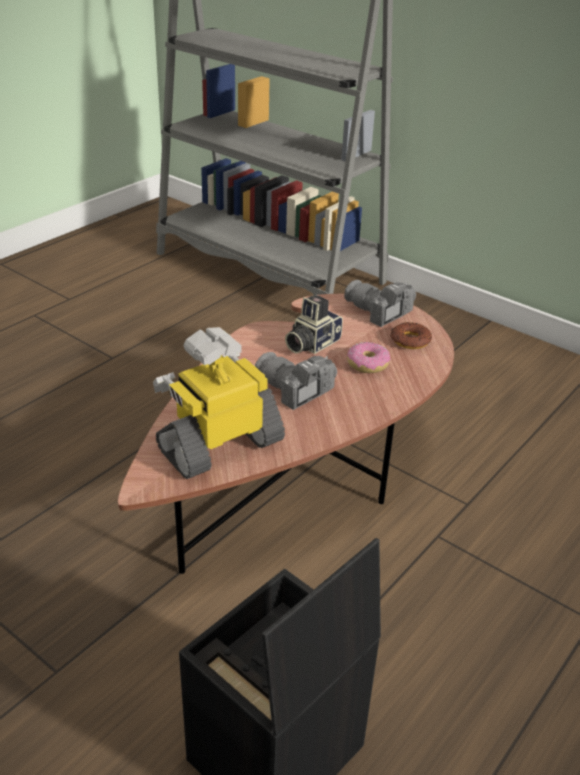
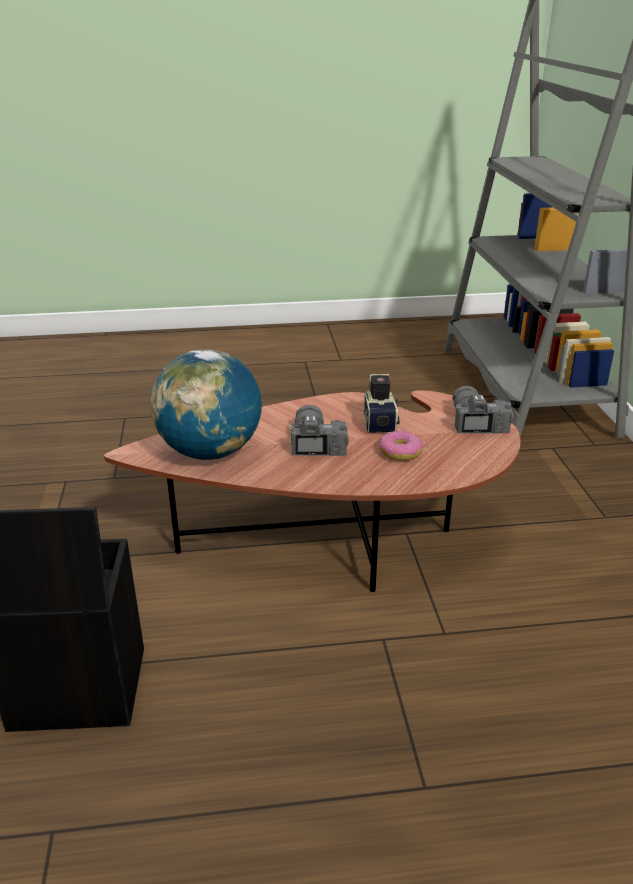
camera: 45 degrees right, 5 degrees down
(219, 444) = (210, 452): toy robot -> globe
(311, 343) = (380, 421): camera -> camera turned 90 degrees clockwise
(410, 340) = (467, 452): donut -> none

